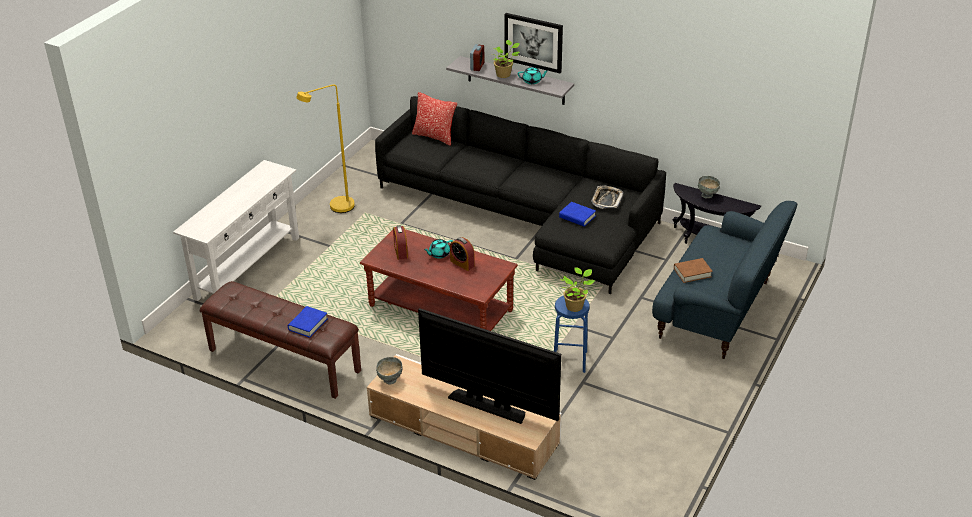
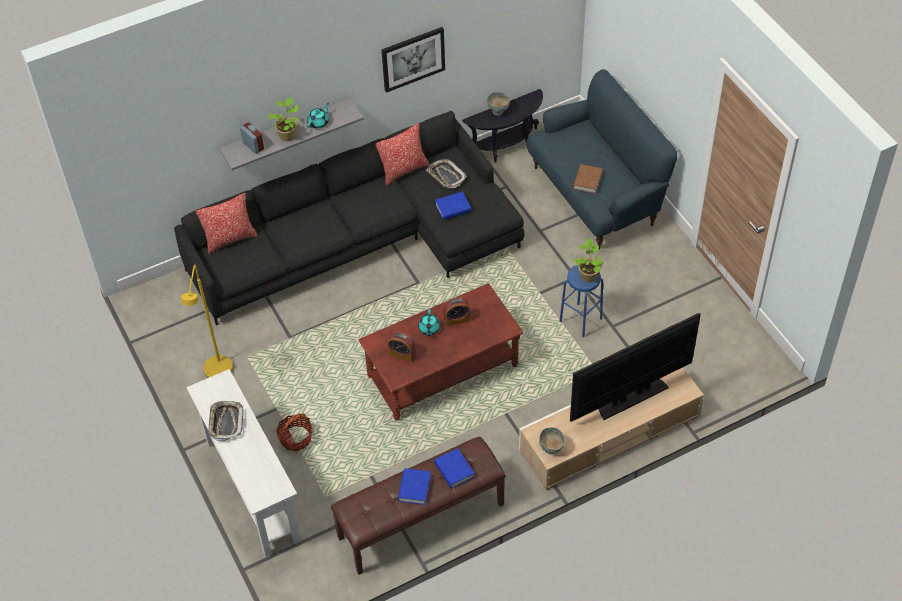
camera: 55 degrees left, 15 degrees up
(246, 187) = (226, 422): none -> tray
(274, 311) = (414, 488): none -> blue book
(310, 266) = (295, 438): none -> basket
(533, 42) = (301, 87): picture -> picture (413, 58)
(589, 180) = (403, 170): none -> pillow

